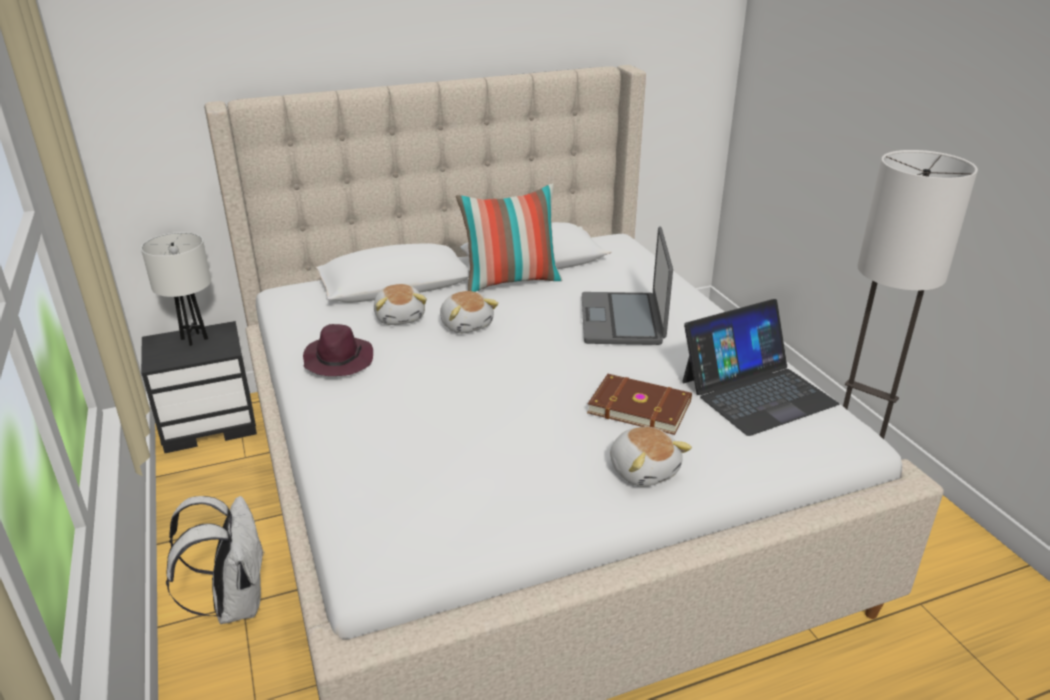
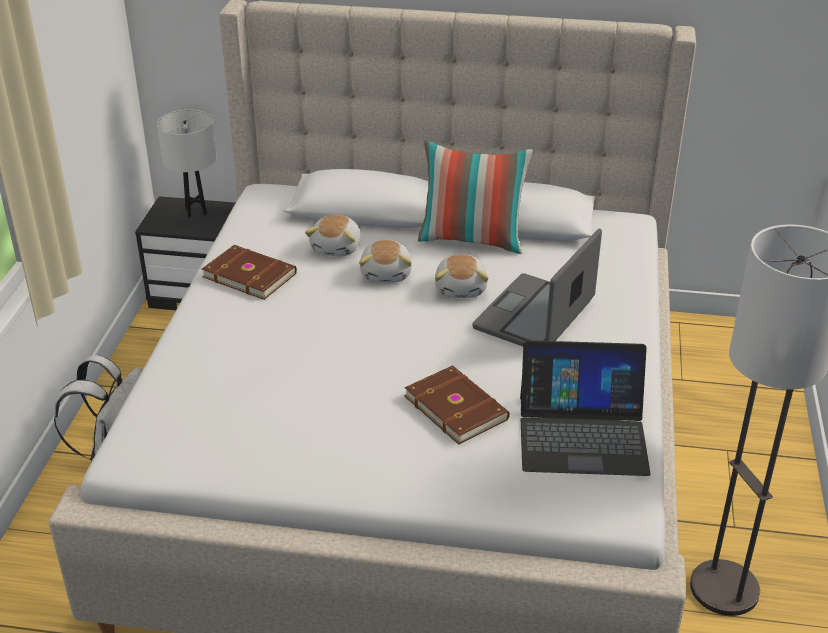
camera: 30 degrees right, 5 degrees up
(338, 360) = (250, 274): purple hat -> brown book
(644, 470) = (398, 464): plush toy -> plush toy (461, 288)

